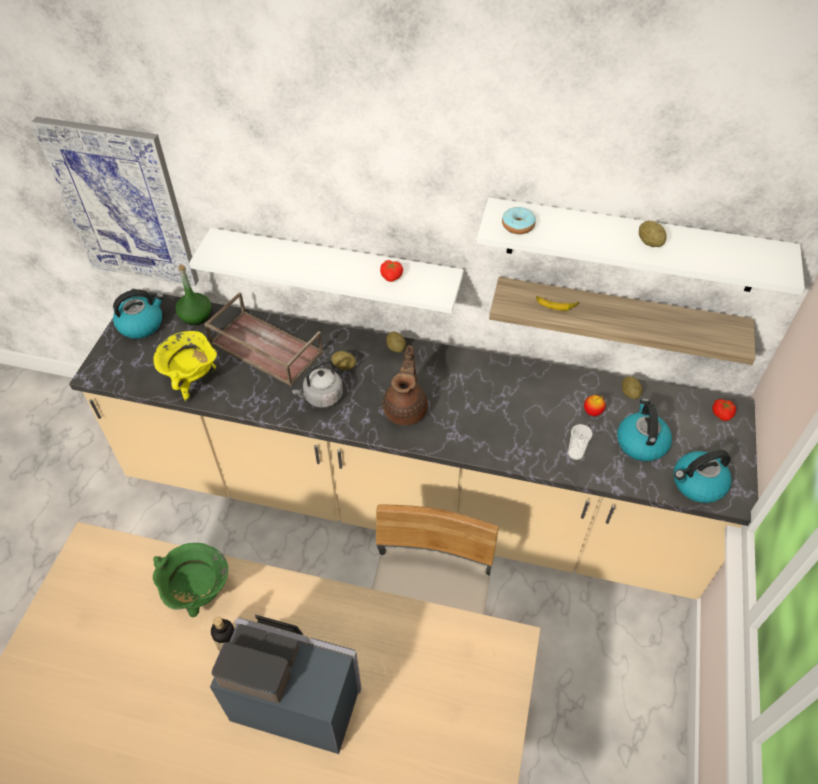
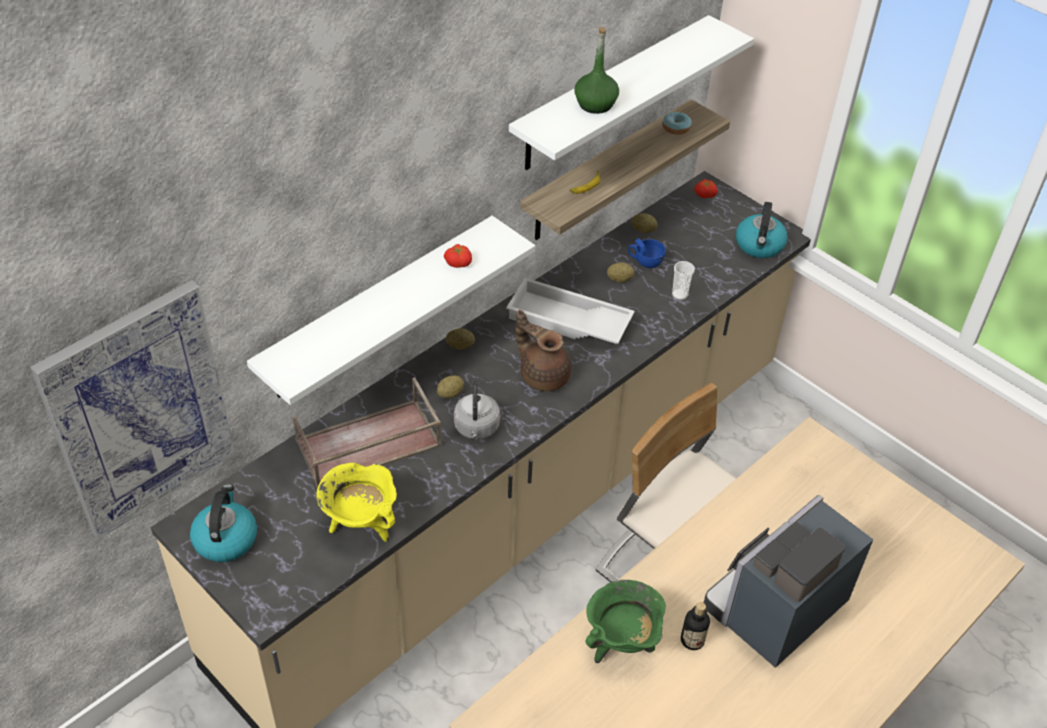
camera: 60 degrees left, 5 degrees down
(196, 316) = (261, 484): green bottle -> green bottle (595, 104)
(476, 396) = (567, 321): none -> white tray
(518, 226) = (563, 126): donut -> donut (676, 128)
(592, 412) = (645, 261): apple -> blue cup
(641, 442) = (697, 252): kettle -> none
(649, 242) = (646, 75): potato -> potato (619, 279)

